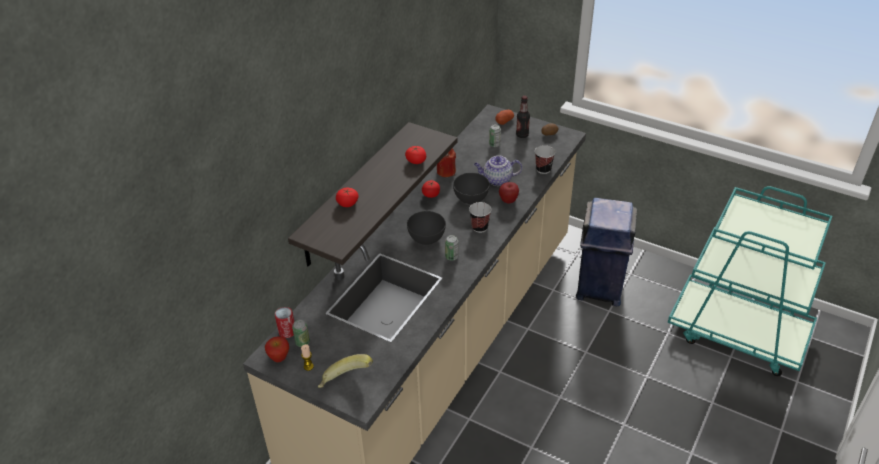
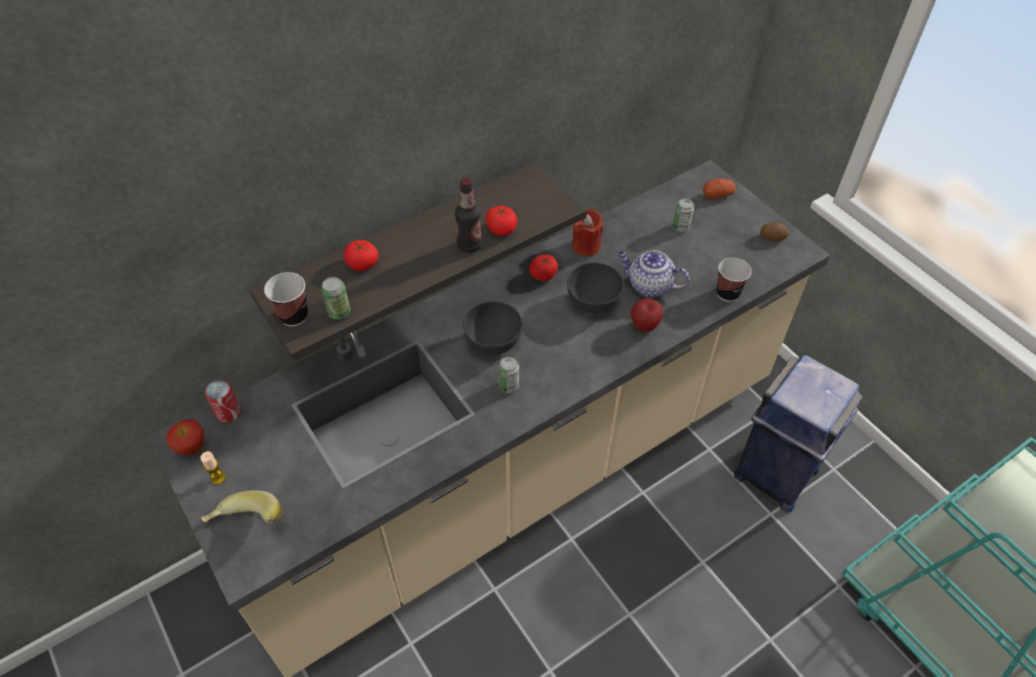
camera: 25 degrees right, 10 degrees up
(302, 342) = (235, 437): can -> can (339, 312)
(479, 227) = (577, 354): cup -> cup (293, 316)
(522, 135) = (730, 225): bottle -> bottle (469, 245)

